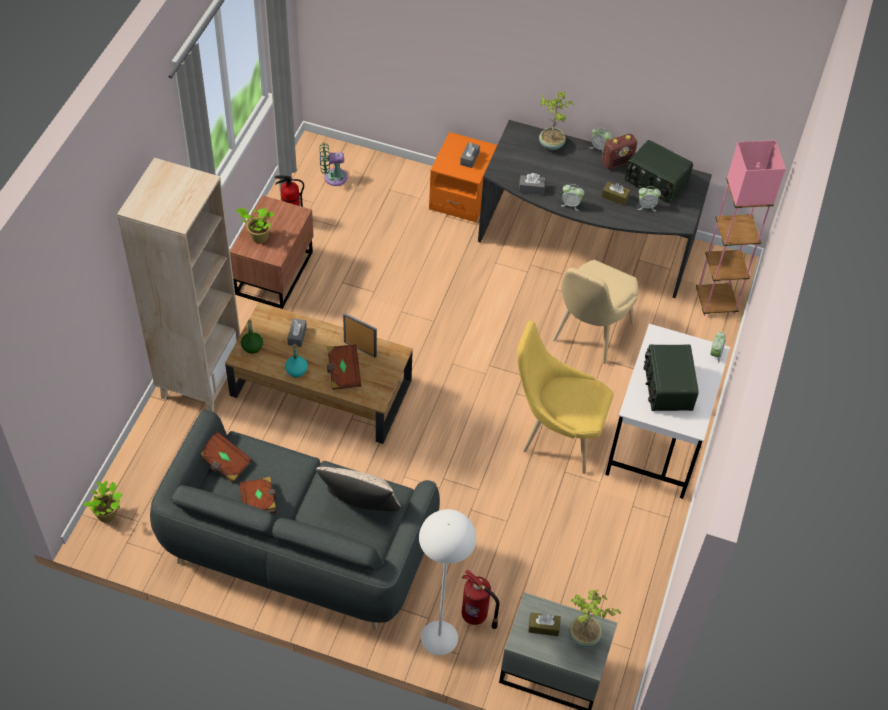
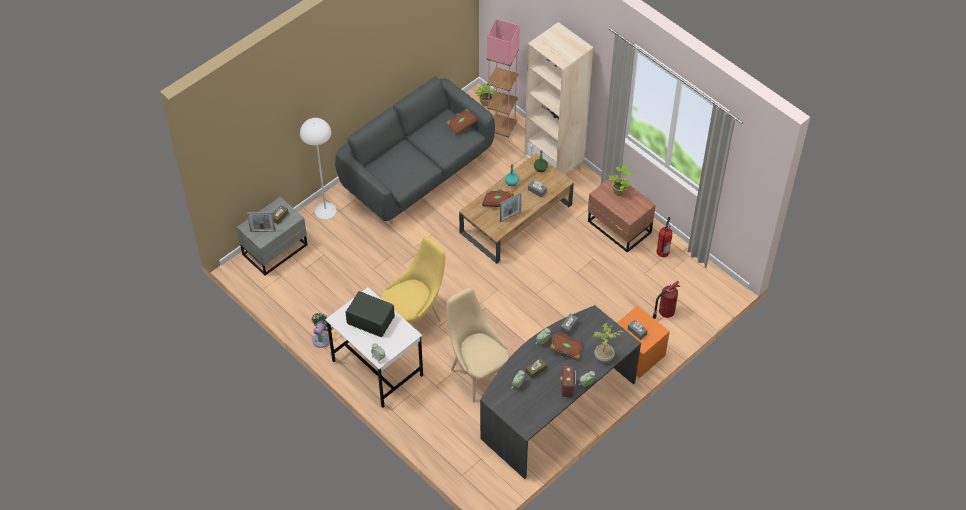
camera: 120 degrees right, 0 degrees up
(259, 502) = (428, 131): brown book -> brown book (566, 350)
(332, 177) = (691, 288): green fan -> green fan (322, 338)
(360, 506) = (399, 171): beige pillow -> none
(476, 616) = (327, 230): fire extinguisher -> fire extinguisher (665, 312)
(584, 637) = (263, 231): potted plant -> picture frame
(655, 183) = (536, 401): radio -> none
(715, 302) = (463, 461): pink floor lamp -> pink floor lamp (501, 128)

